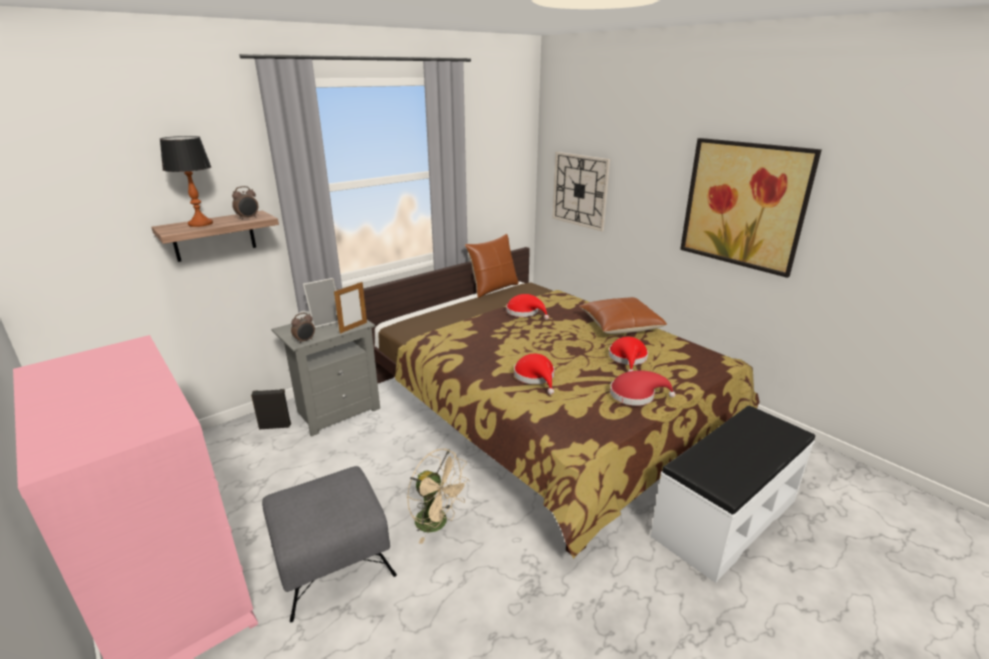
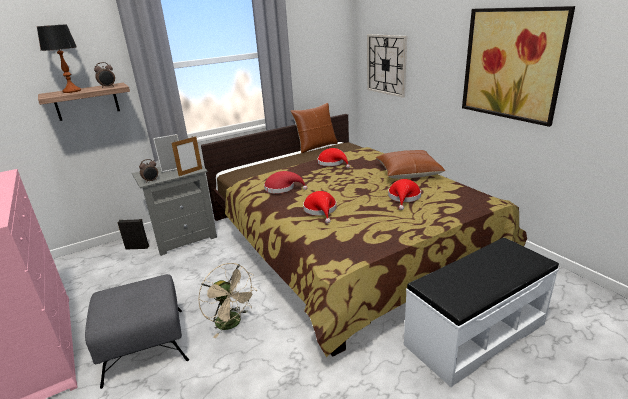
camera: 10 degrees right, 0 degrees up
(636, 395) = (399, 225): red hat -> red hat (282, 188)

